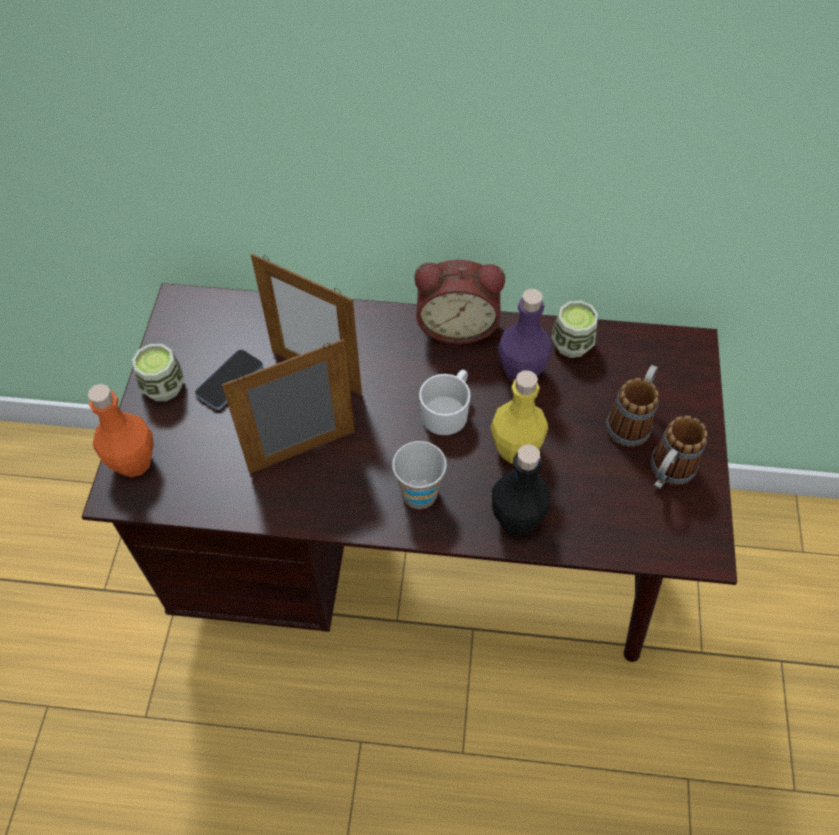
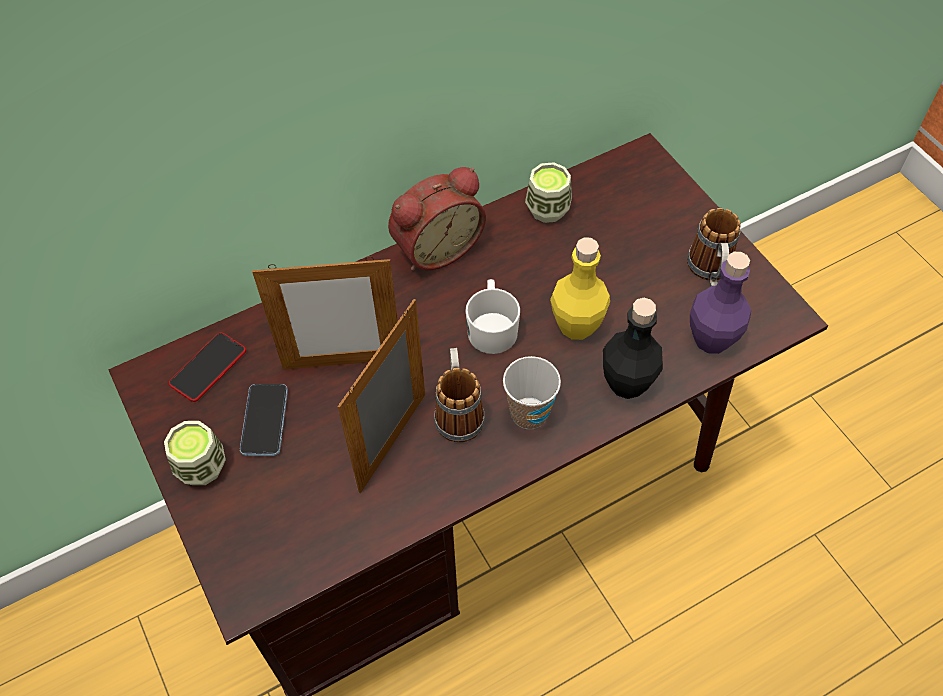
camera: 35 degrees left, 0 degrees up
(134, 462) = (235, 556): orange bottle -> none
(224, 320) = (208, 367): none -> phone
(521, 371) = (525, 256): purple bottle -> purple bottle (711, 339)
(631, 421) = (648, 246): mug -> mug (458, 411)

